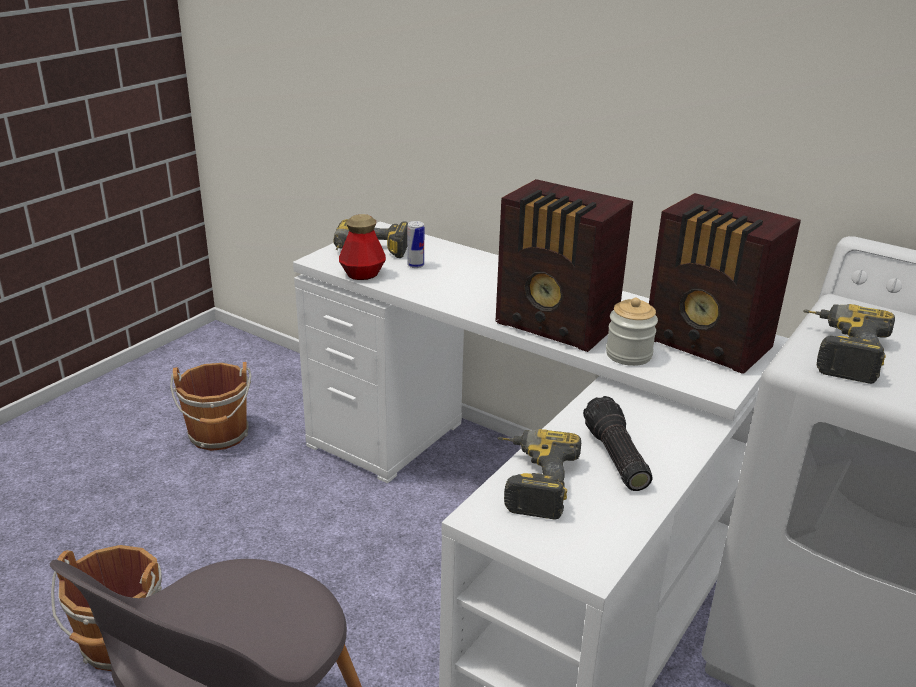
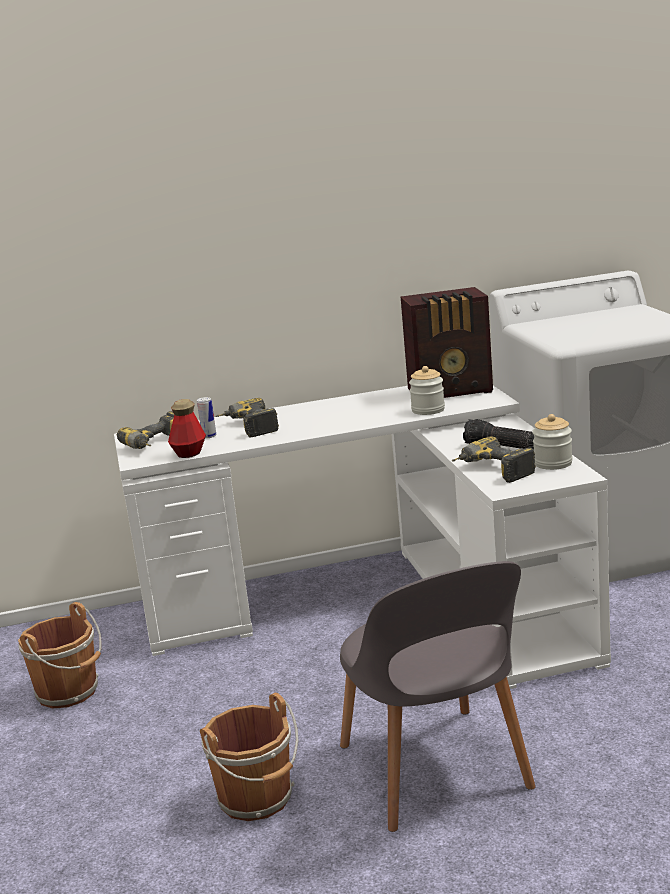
camera: 45 degrees left, 10 degrees down
(557, 326) = (365, 418): radio -> none
(607, 522) = (553, 463): none -> jar
(837, 352) = (564, 337): power drill -> power drill (247, 428)

